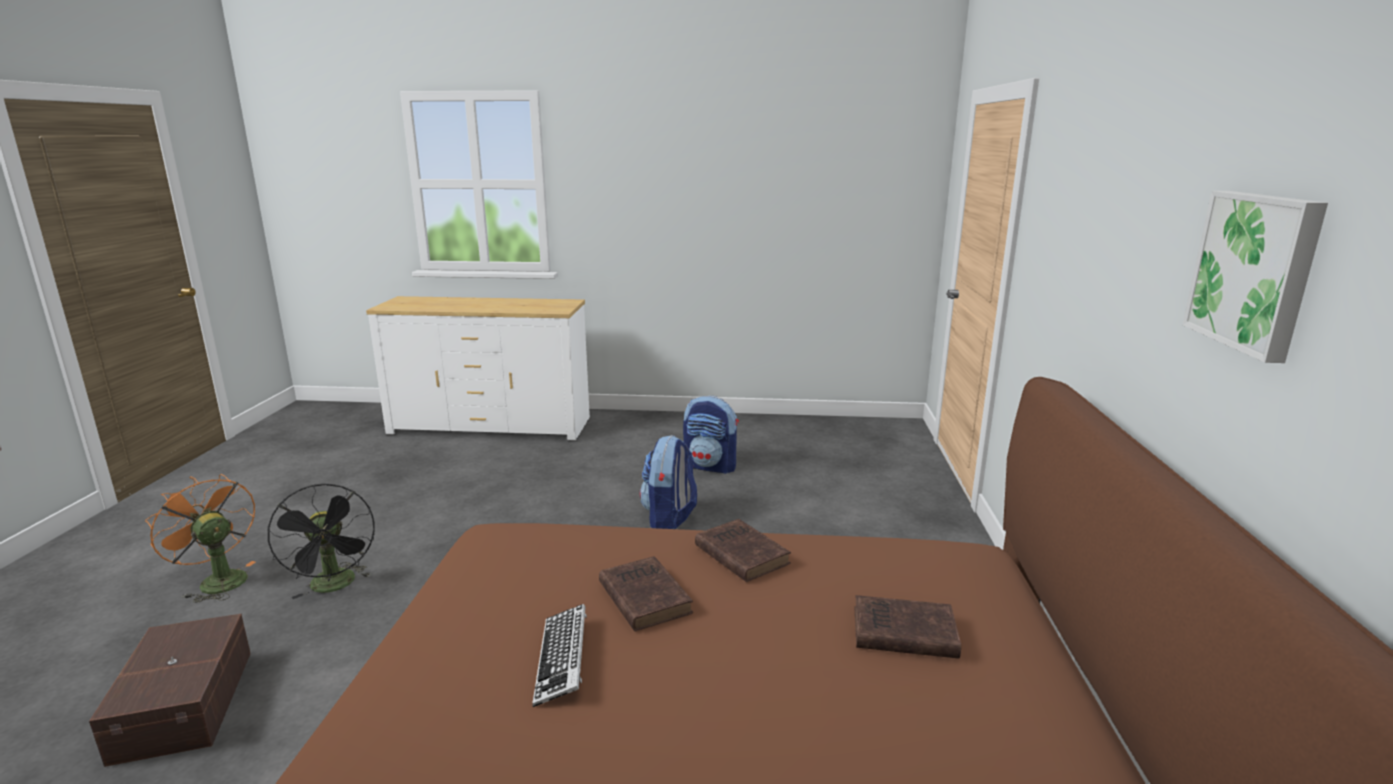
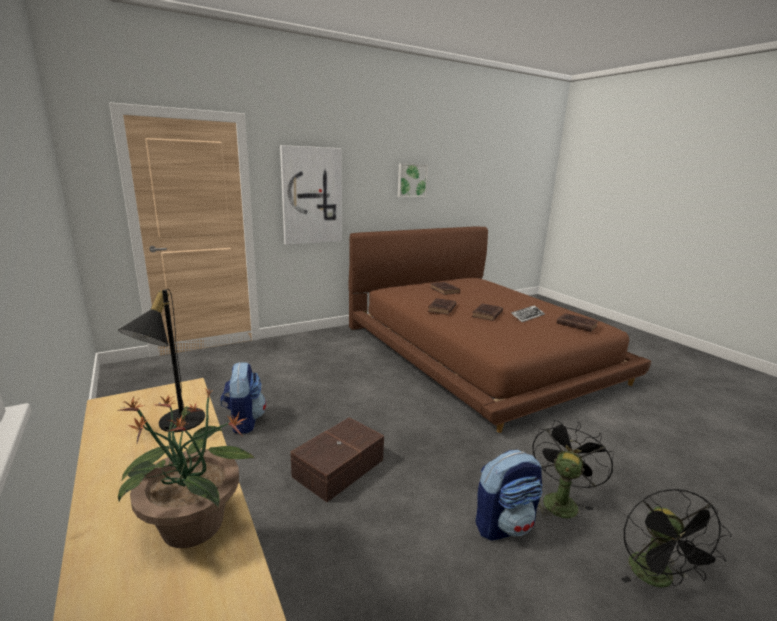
camera: 125 degrees left, 0 degrees up
(187, 703) = (657, 474): brown storage box -> brown storage box (337, 468)
(217, 580) = (657, 579): orange fan -> black fan
(412, 715) = (575, 324): none -> brown book
(442, 306) = (193, 526): none -> potted plant
(523, 307) = (173, 423): none -> black table lamp
(669, 517) = (339, 411): backpack -> backpack (504, 524)
(1061, 261) = (311, 196): none -> picture

